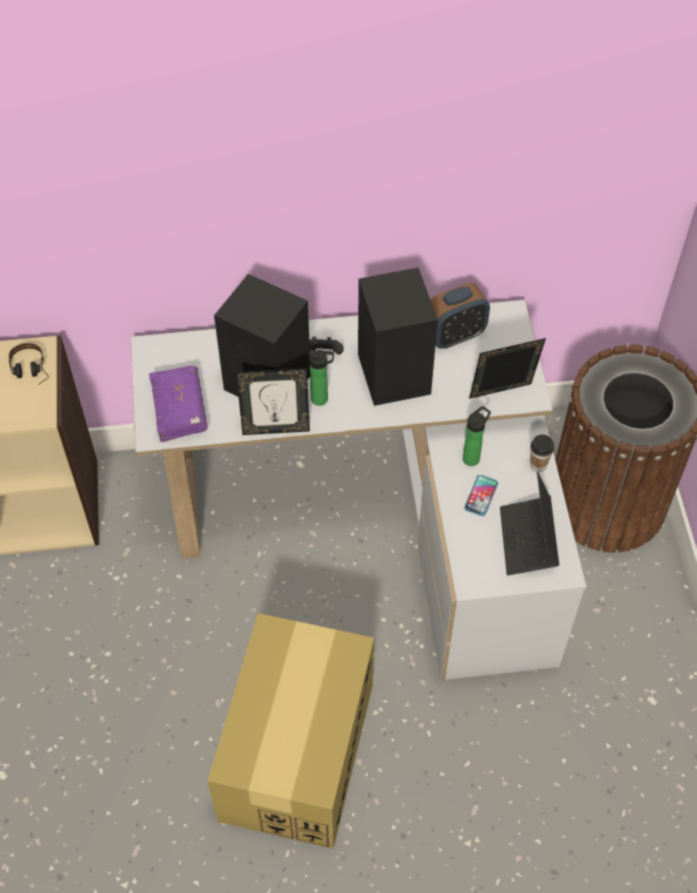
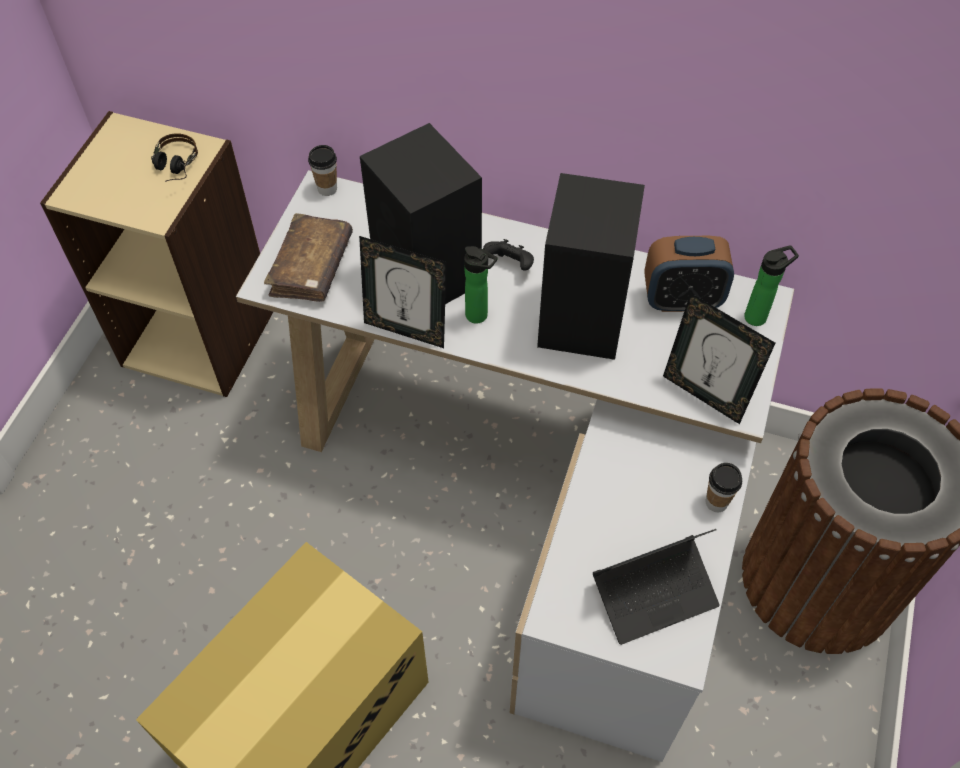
camera: 25 degrees right, 0 degrees up
(155, 346) = (327, 189): none -> cup
(179, 409) = (311, 267): purple book -> brown book
(473, 457) = (637, 459): bottle -> bottle (758, 316)
(481, 496) = (623, 511): phone -> none
(502, 395) = (704, 395): picture frame -> picture frame turned 150 degrees counterclockwise
(528, 540) = (654, 594): laptop -> laptop turned 135 degrees counterclockwise

